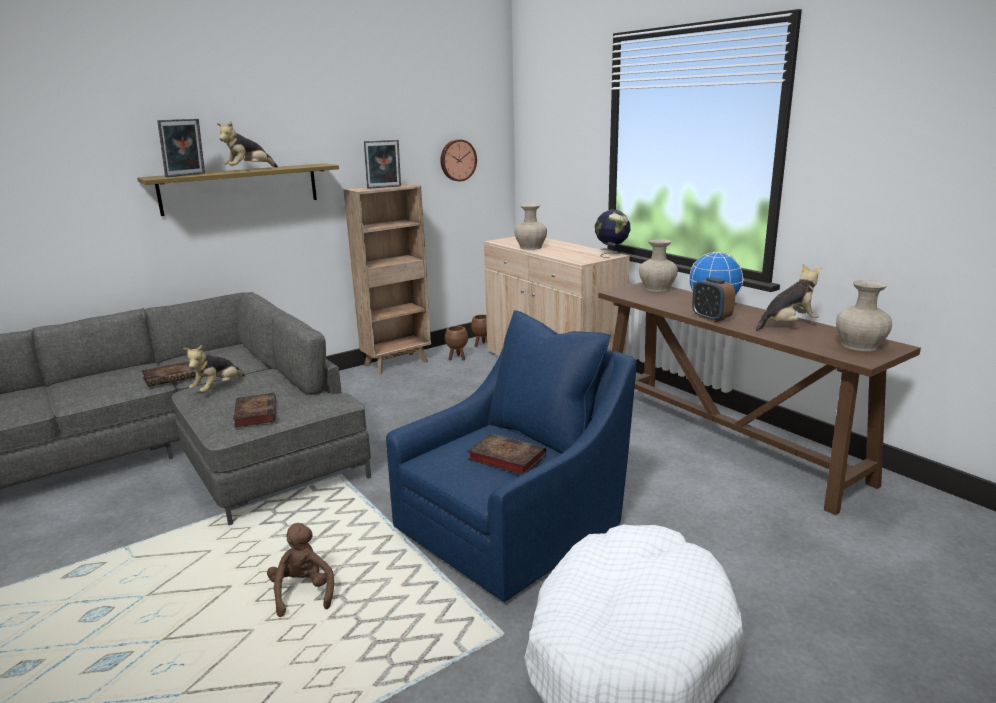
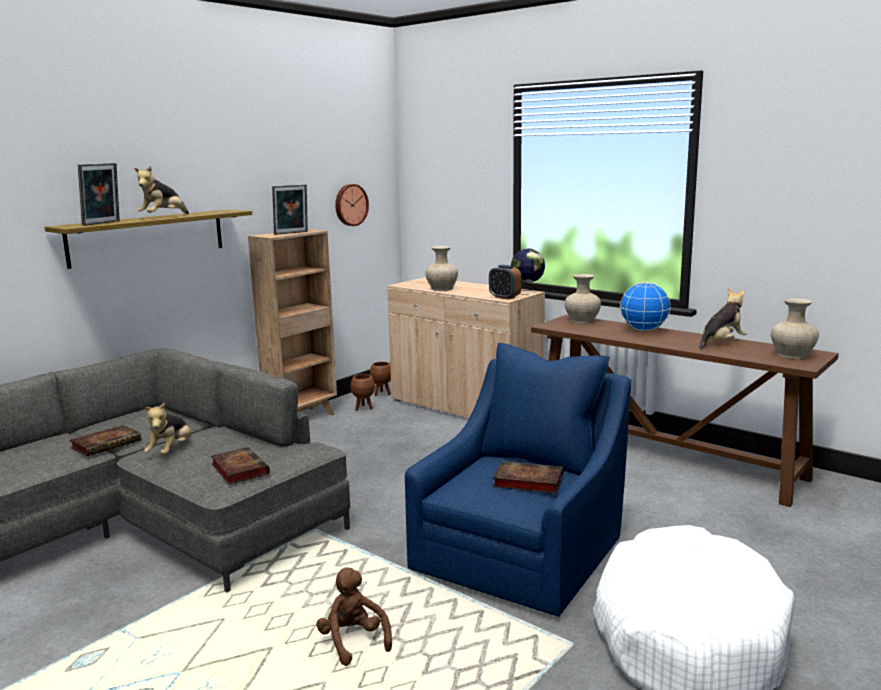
camera: 15 degrees left, 5 degrees down
(711, 318) = (653, 342): alarm clock -> alarm clock (504, 297)

